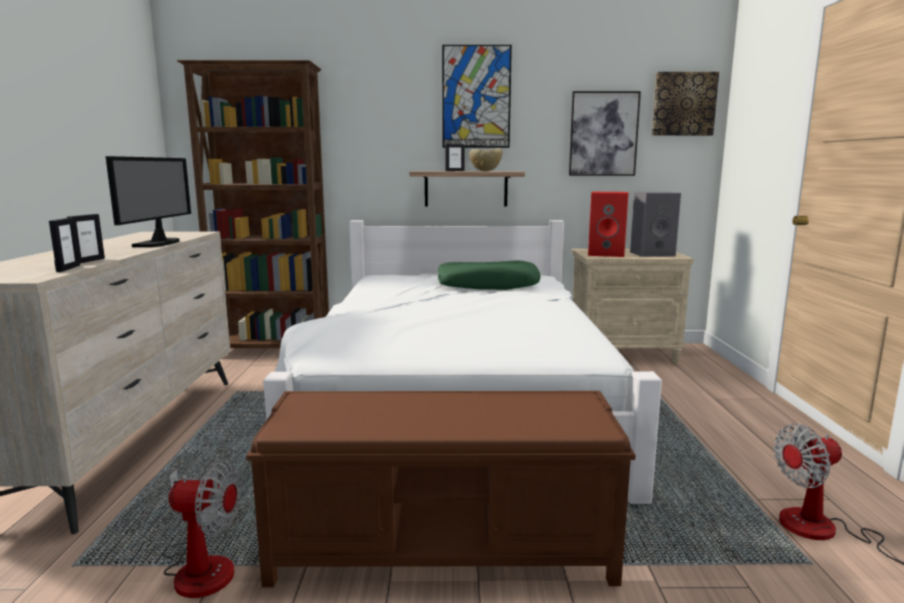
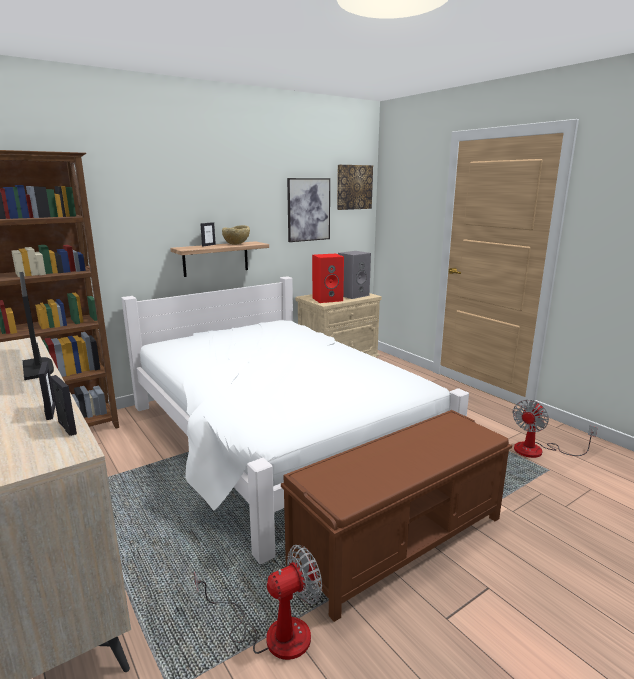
camera: 35 degrees left, 5 degrees up
(476, 97) = (218, 182): picture -> none
(488, 285) = (266, 339): green pillow -> none

